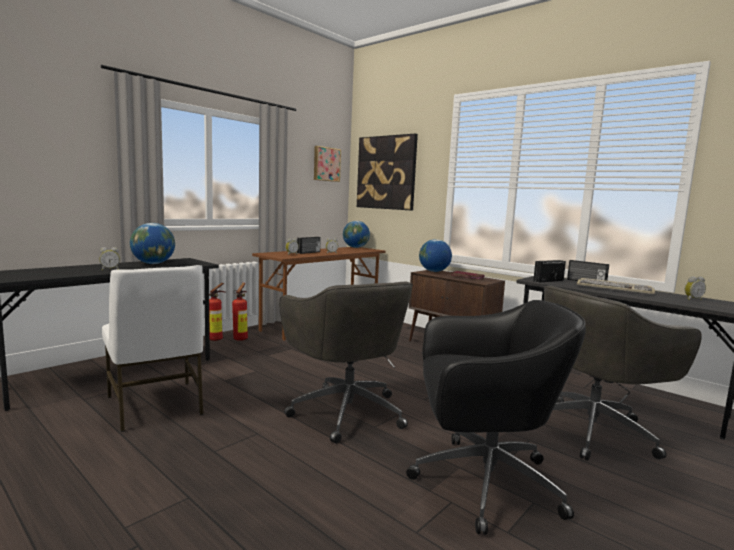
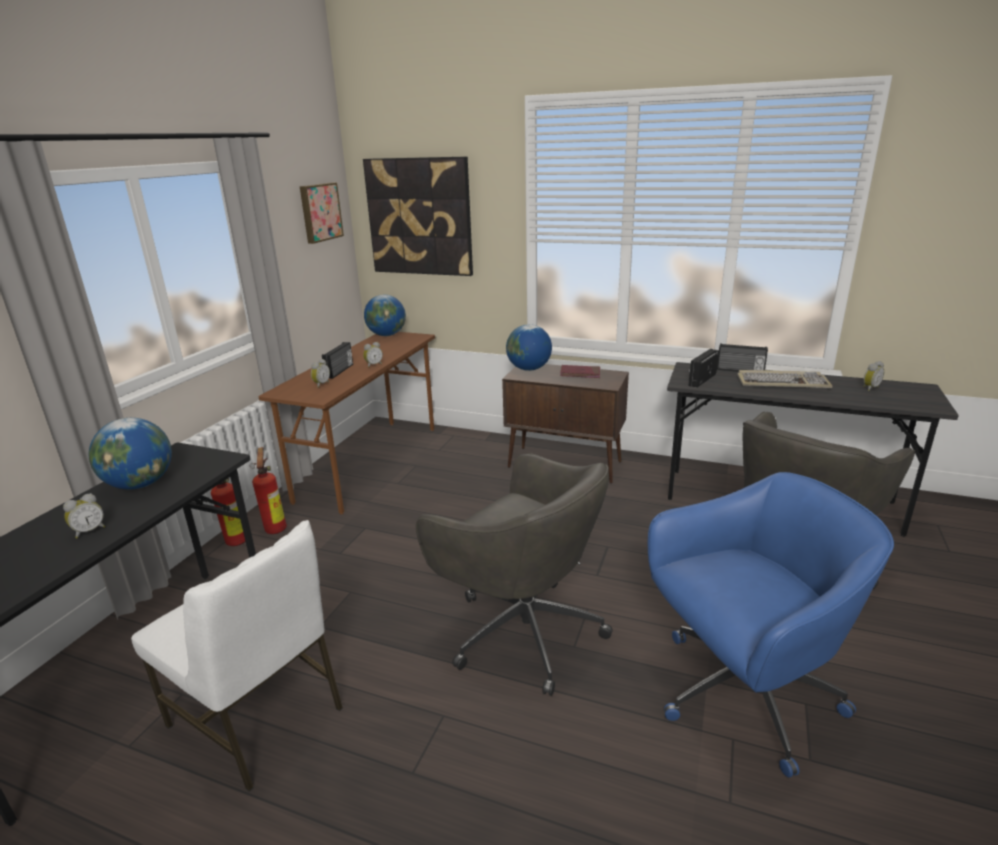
camera: 20 degrees left, 15 degrees up
(481, 482) = (741, 694): black office chair -> blue office chair

